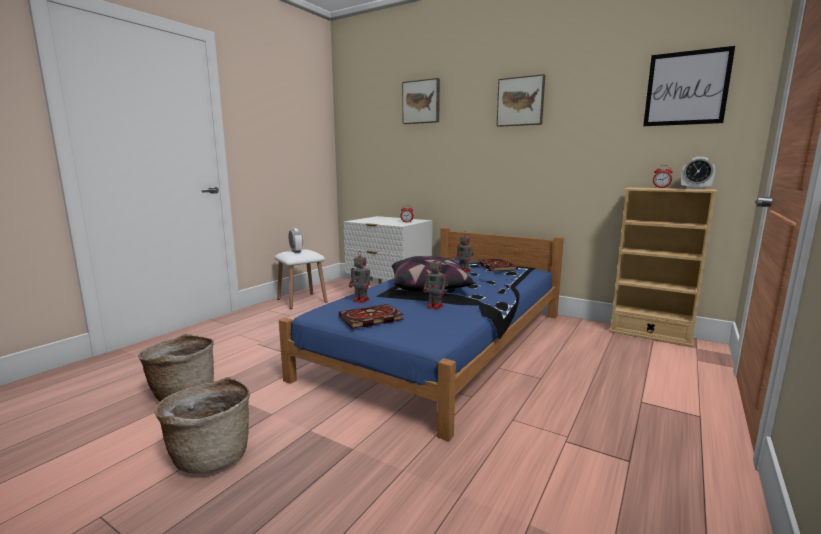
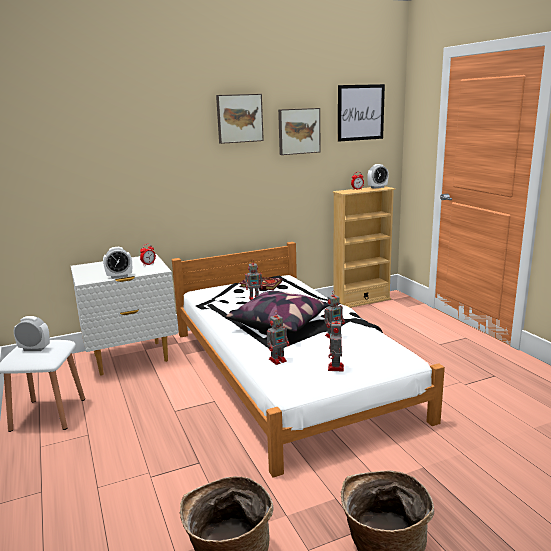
camera: 55 degrees left, 5 degrees up
(370, 319) = (335, 368): book -> toy robot
(372, 222) = (119, 276): none -> alarm clock
(421, 102) = (119, 114): picture -> picture (298, 131)
(444, 343) = (286, 371): blue bed -> white bed

